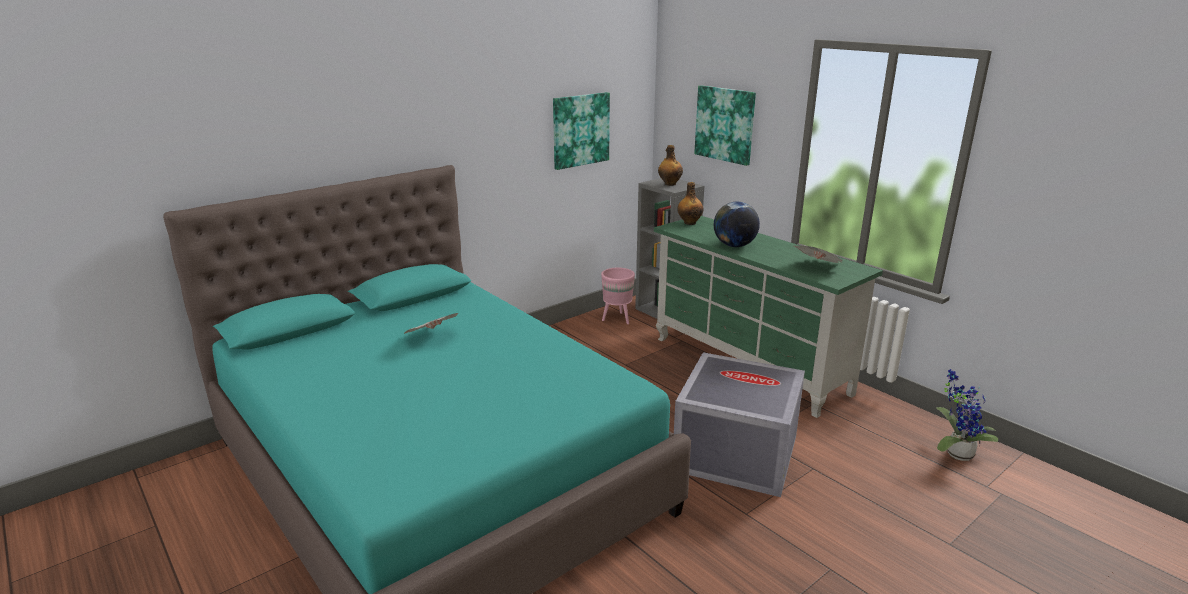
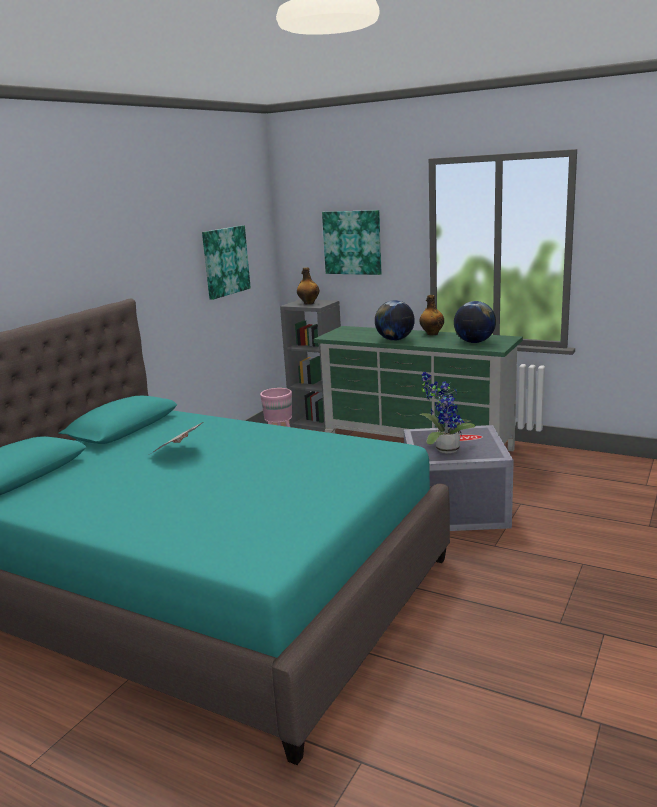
camera: 20 degrees left, 5 degrees down
(689, 223) = (340, 331): bottle -> bottle (432, 334)
(818, 267) = (474, 342): newspaper -> globe
(956, 453) = (611, 469): potted plant -> potted plant (444, 449)

